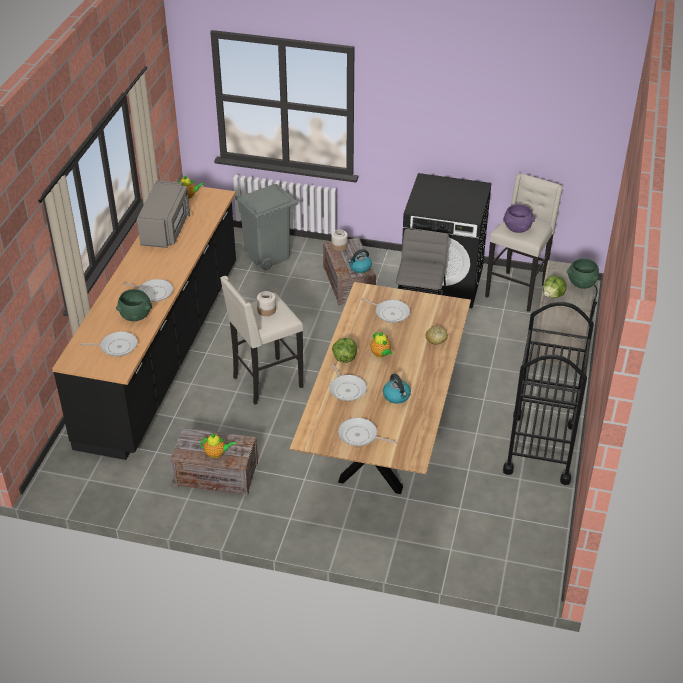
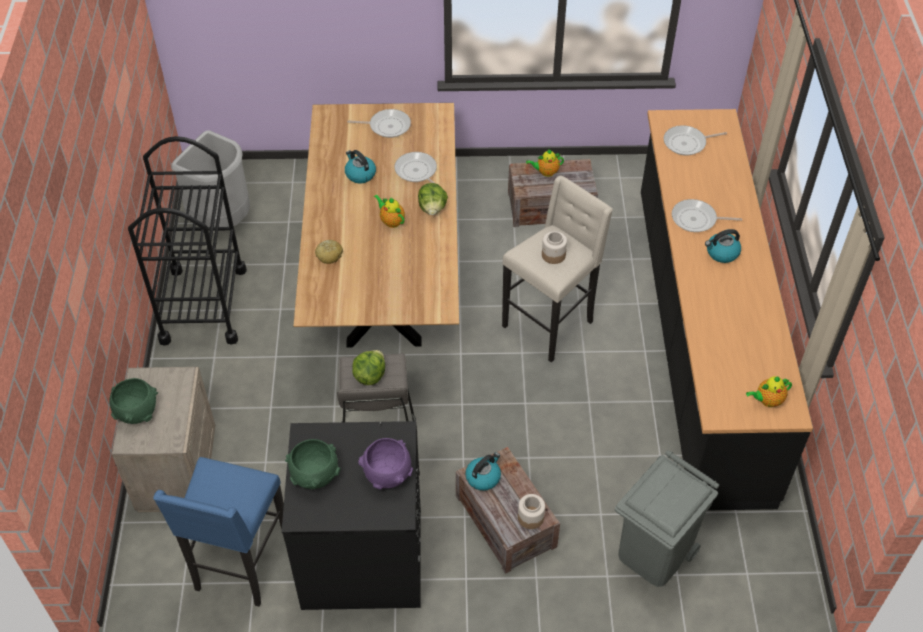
camera: 165 degrees right, 10 degrees up
(135, 316) = (694, 183): green bowl -> green bowl (315, 476)
(153, 270) = (721, 253): none -> kettle
(166, 229) = (753, 326): grey microwave -> none
(390, 313) = (395, 281): frying pan -> none
(517, 229) = (234, 484): purple bowl -> purple bowl (387, 475)
(517, 290) = (241, 566): beige stool -> blue stool
(522, 521) = (223, 221): none -> grey trash can
(553, 295) = (179, 381): lettuce -> lettuce (369, 375)

